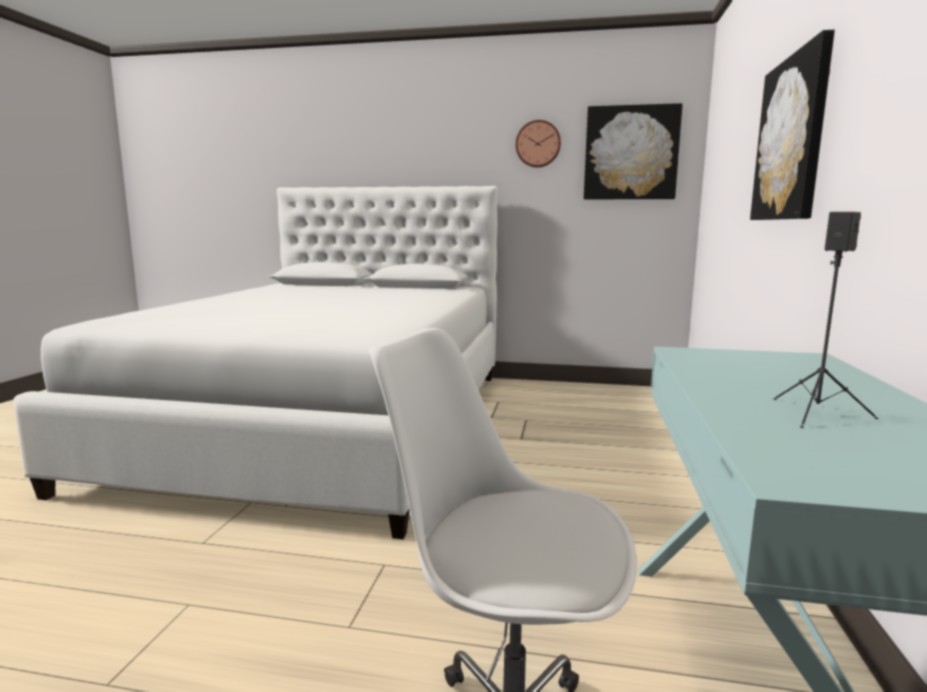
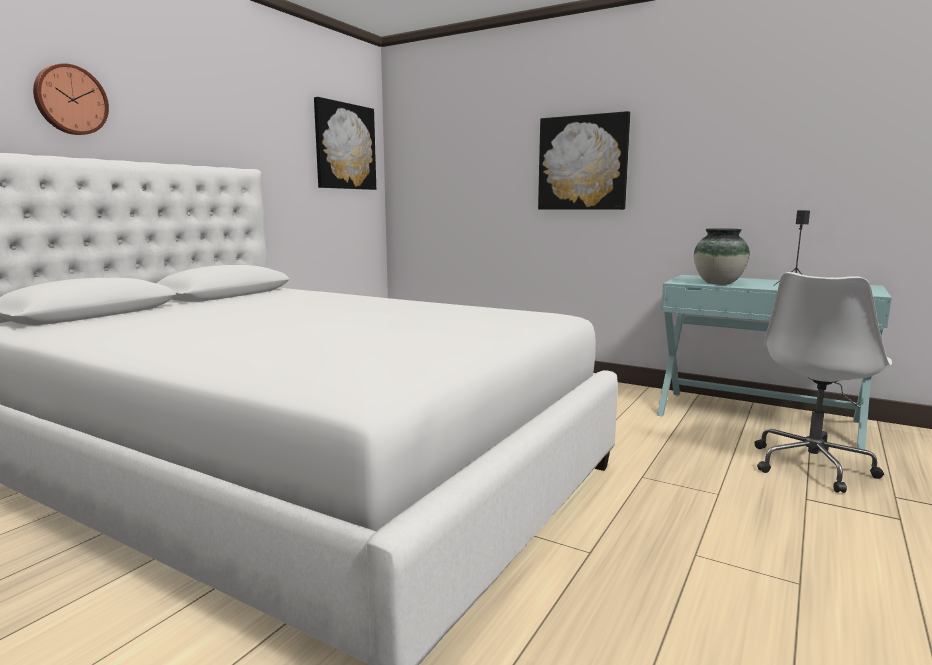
camera: 70 degrees left, 0 degrees up
(538, 144) = (278, 127): wall clock -> wall clock (70, 100)
(717, 368) = (718, 283): none -> vase

